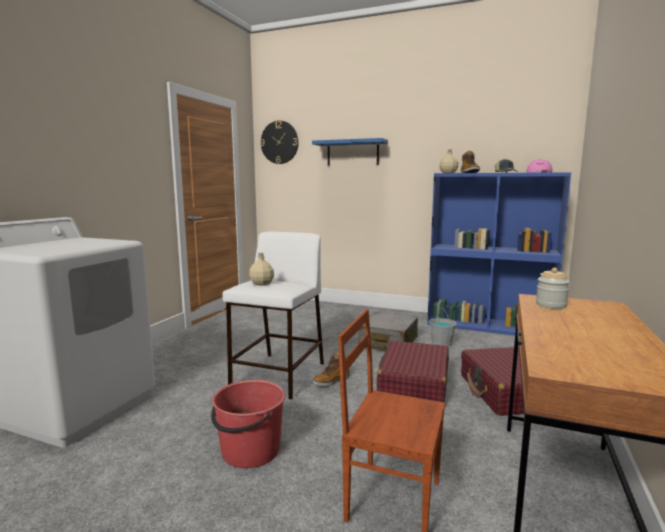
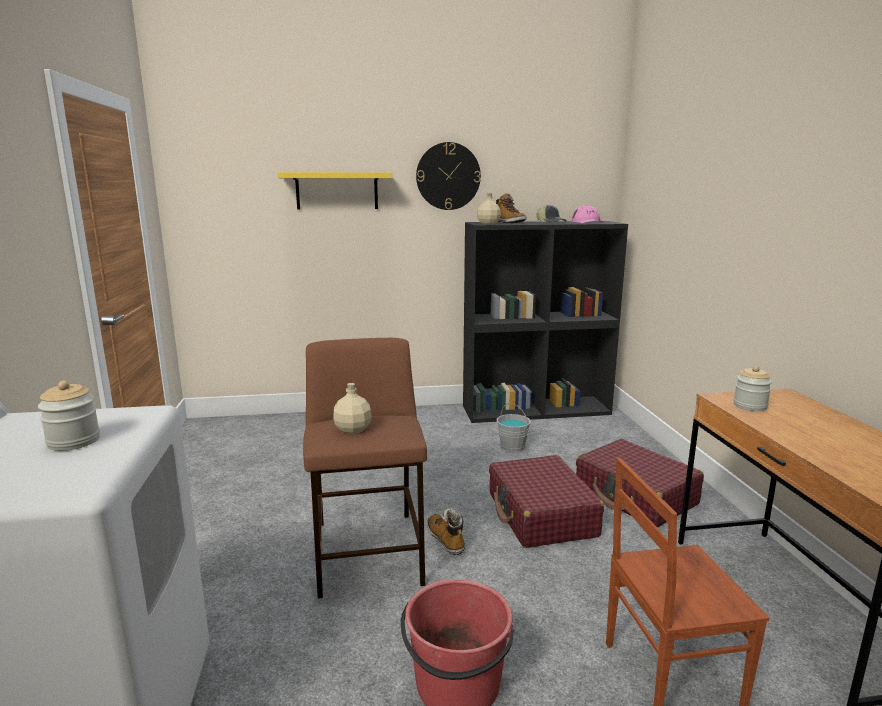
camera: 30 degrees left, 5 degrees up
(76, 245) = (74, 441): none -> jar
(278, 375) = (368, 553): white stool -> brown stool
(279, 142) = (206, 170): wall clock -> wall clock (448, 176)
(331, 381) = (446, 540): boot -> boot turned 135 degrees clockwise
(352, 153) = (337, 191): blue shelf -> yellow shelf
(388, 342) = (454, 460): grey suitcase -> none
(489, 326) = (536, 409): blue bookcase -> black bookcase

